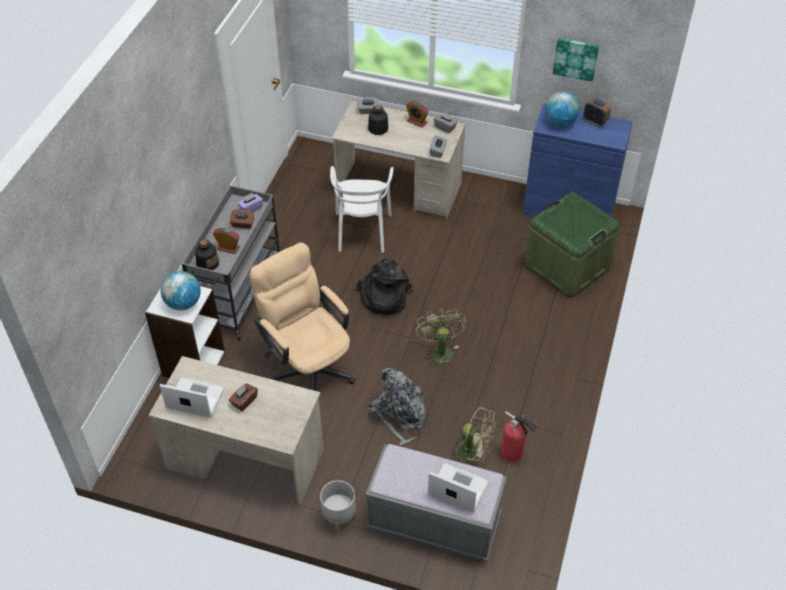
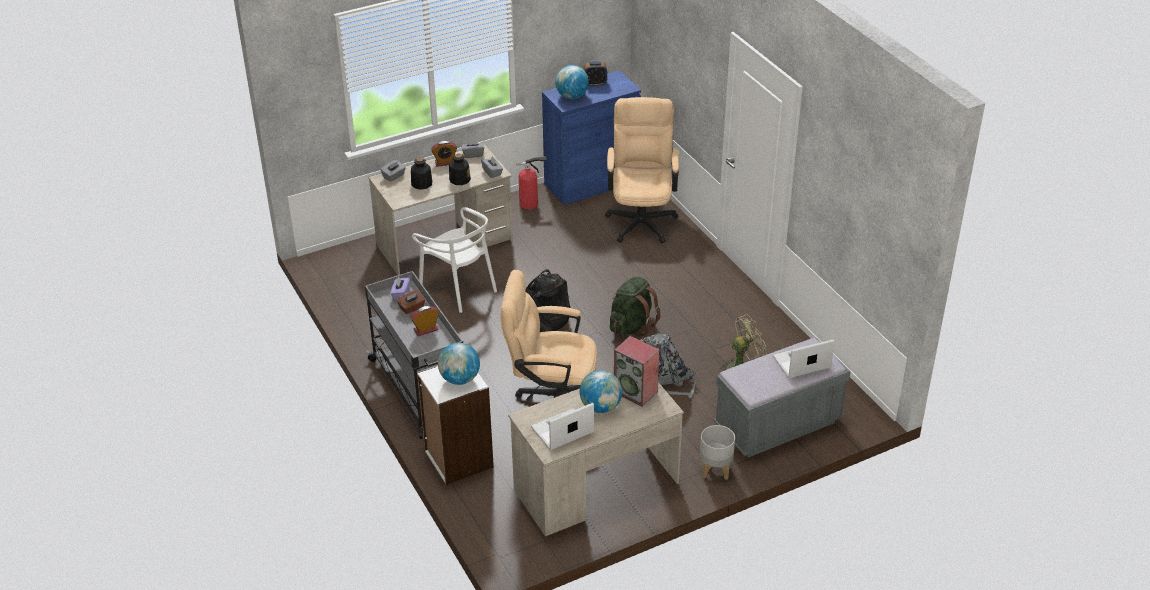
camera: 45 degrees left, 10 degrees down
(207, 263) = (426, 349): bottle -> bottle (459, 179)
(244, 401) = (600, 407): brown tissue box -> globe
(284, 410) = (636, 392): none -> speaker
(439, 351) = (632, 326): green fan -> green backpack
(514, 454) = (769, 350): fire extinguisher -> fire extinguisher (531, 204)
(567, 266) = (641, 218): green storage box -> beige office chair
(575, 58) = (562, 33): picture -> none

